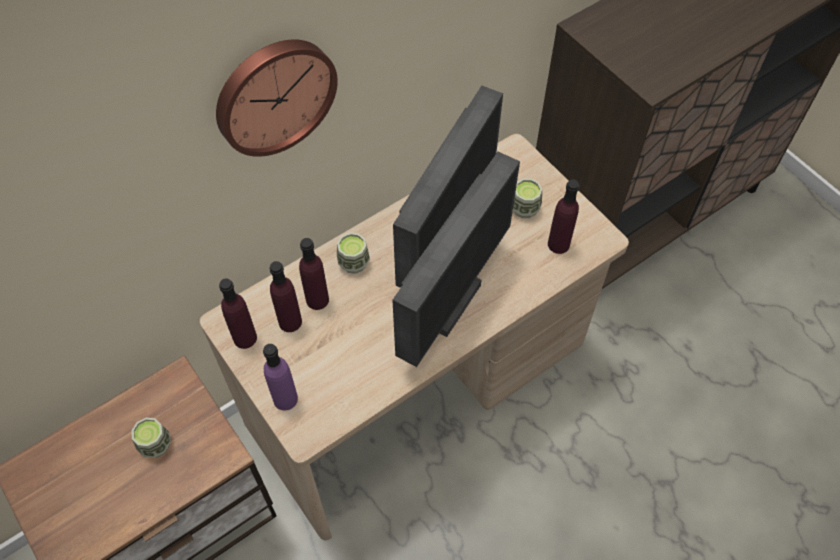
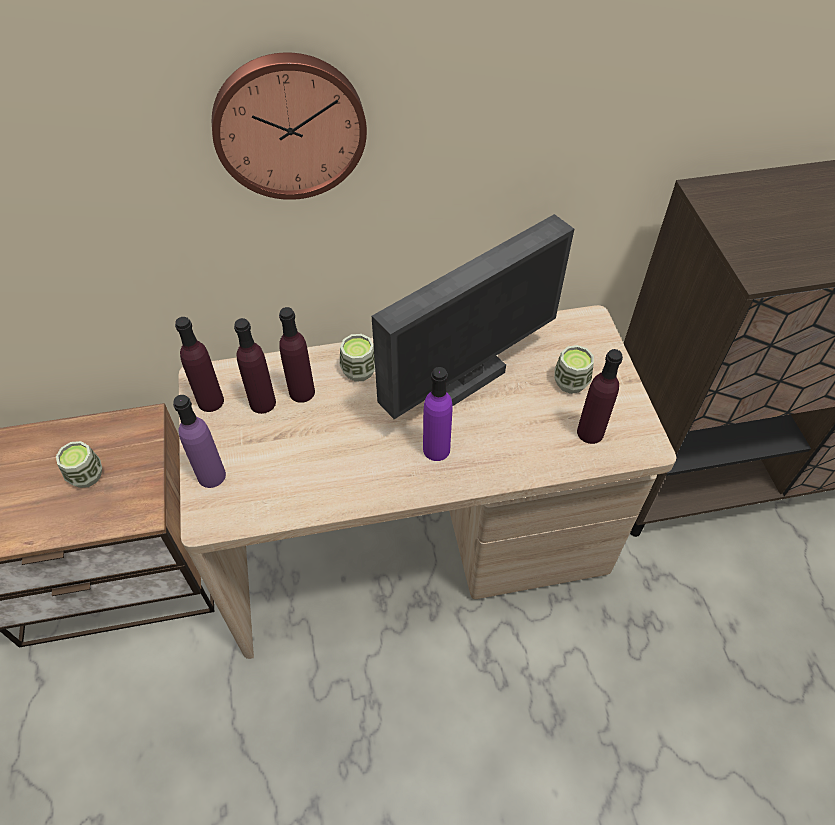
camera: 25 degrees right, 5 degrees down
(451, 304) = (436, 449): monitor -> purple bottle

